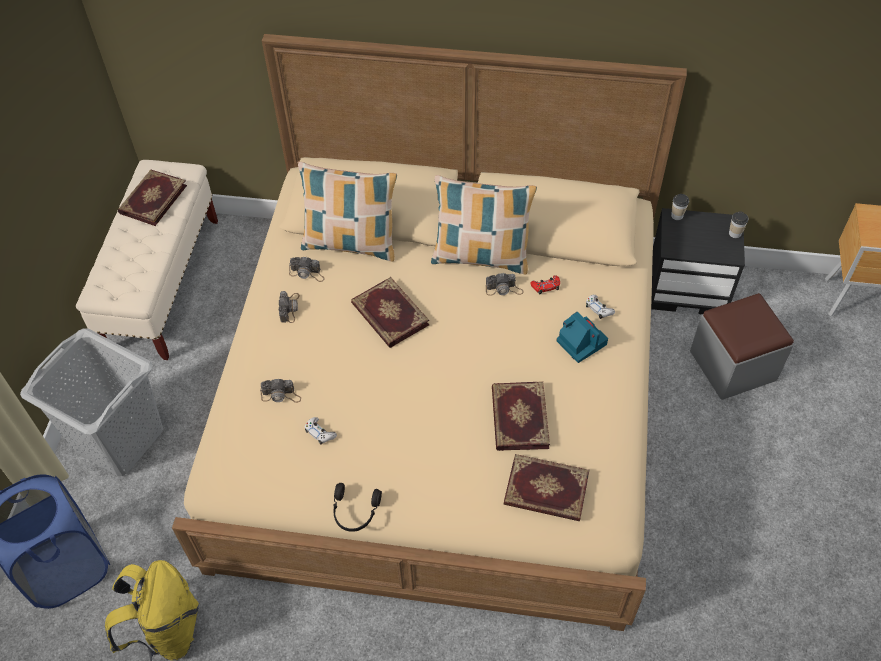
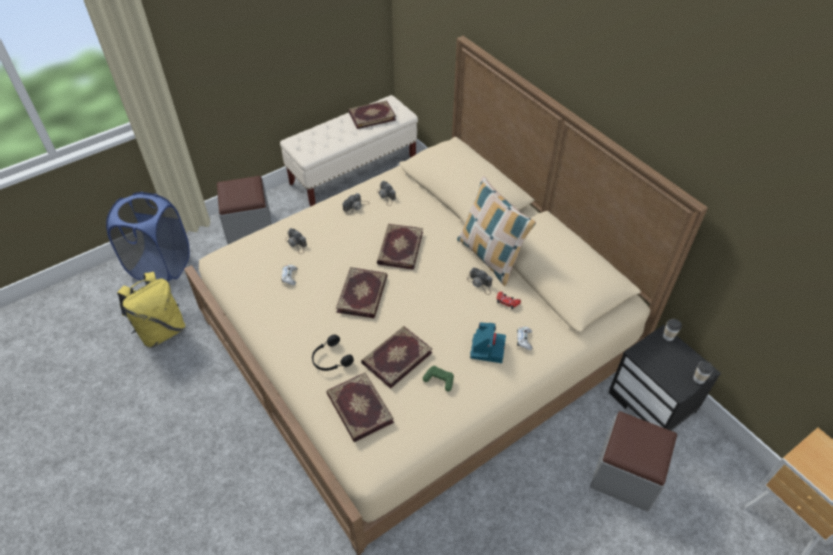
camera: 45 degrees right, 5 degrees down
(119, 438) = (249, 228): grey laundry basket -> grey ottoman
(351, 244) = (427, 198): pillow -> none
(355, 512) = (255, 329): black headphones -> black headphones (330, 359)
(414, 387) = (363, 294): none -> book
(578, 404) = (439, 380): none -> green game controller

